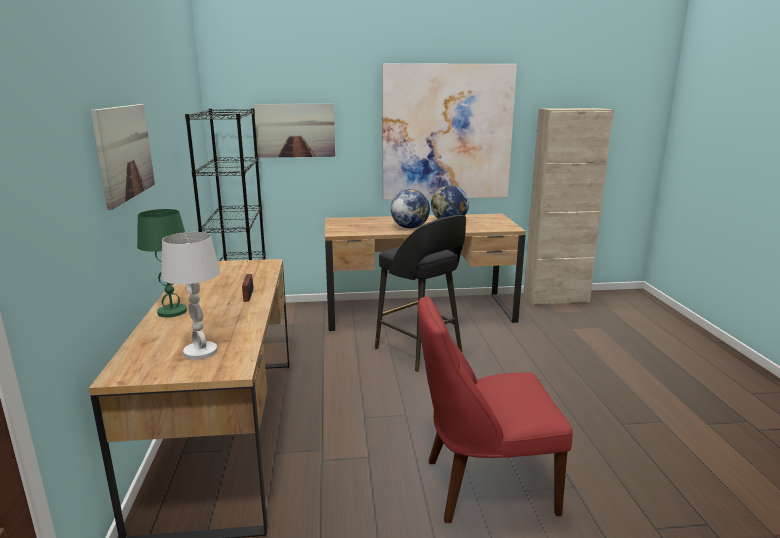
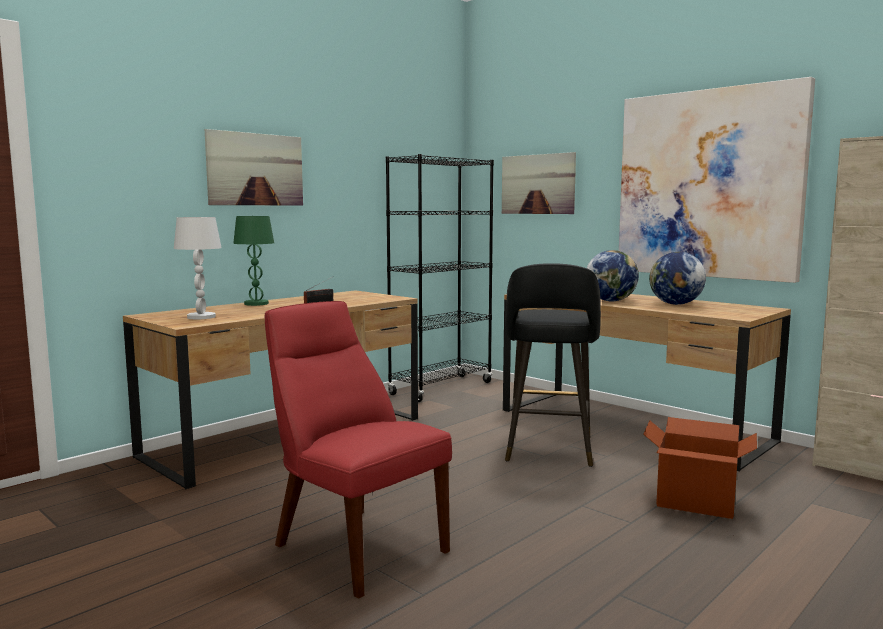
camera: 50 degrees right, 10 degrees down
(542, 352) = (696, 503): none -> cardboard box

